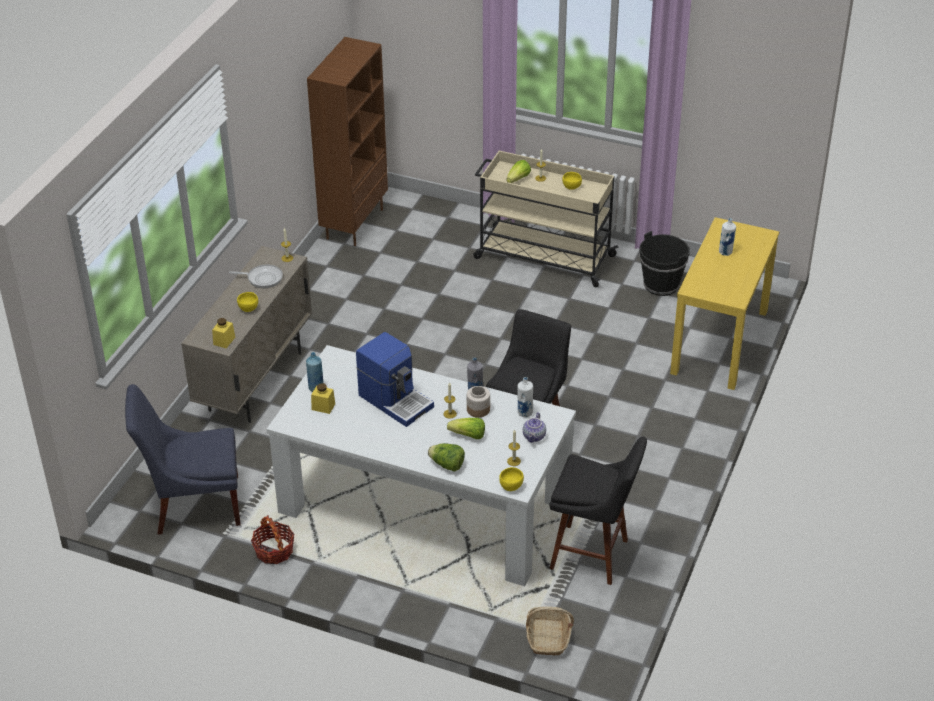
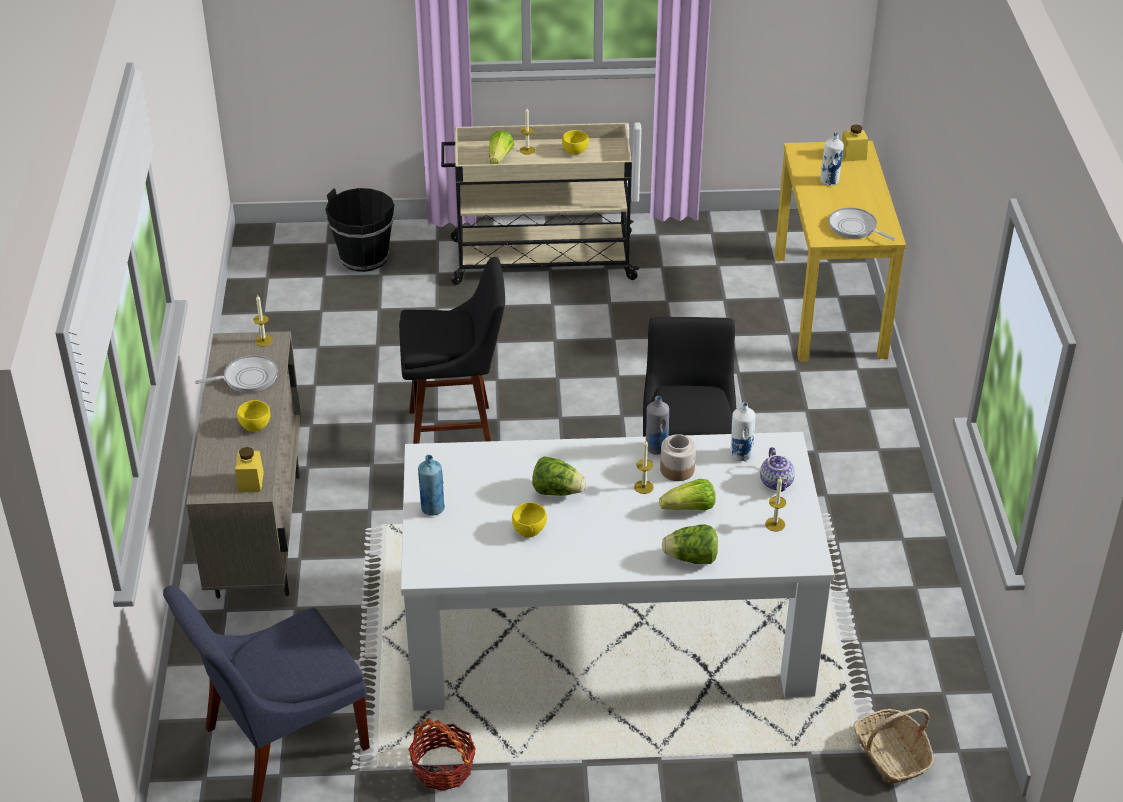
camera: 25 degrees left, 0 degrees up
(323, 406) = (462, 531): yellow jar -> yellow jar (853, 155)
(354, 223) = (260, 282): brown bookcase -> none
(396, 400) = (557, 491): coffee machine -> lettuce
(510, 486) = (796, 559): yellow bowl -> yellow bowl (528, 530)
(593, 556) = (871, 624): black stool -> black stool (457, 434)
(661, 285) = (710, 255): black bucket -> black bucket (363, 258)
(718, 289) = (855, 228): none -> frying pan

